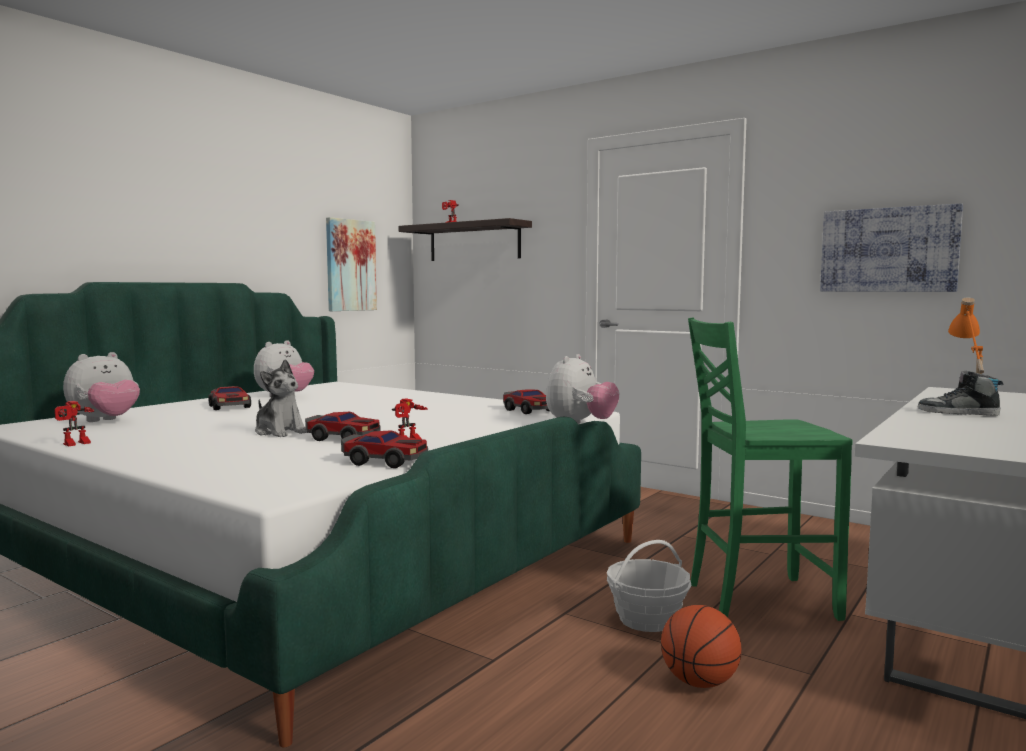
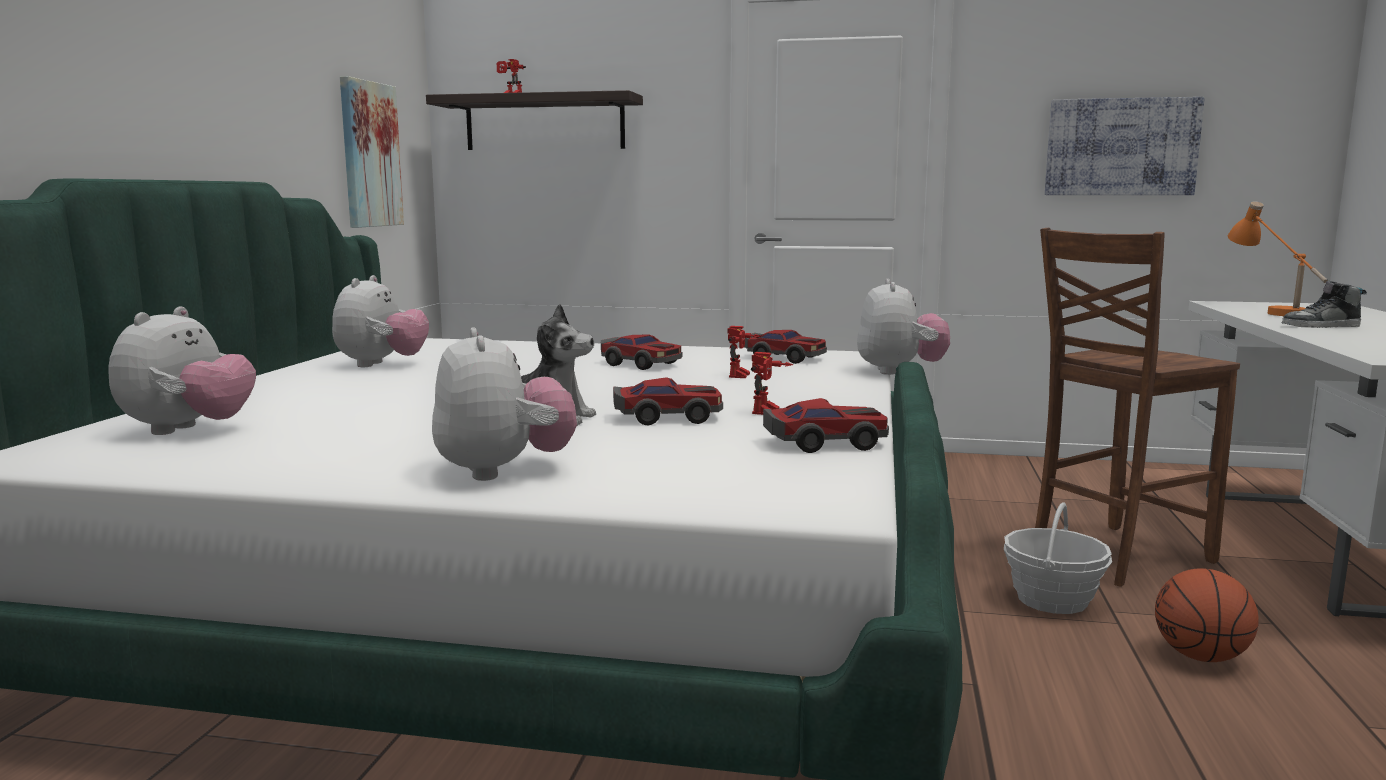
camera: 25 degrees left, 5 degrees up
(76, 444) = (262, 474): toy robot -> toy robot (742, 376)
(177, 455) = (503, 471): none -> plush toy
(230, 406) = (341, 387): toy car -> toy car (641, 364)
(757, 599) = (1115, 556): green chair -> brown chair

